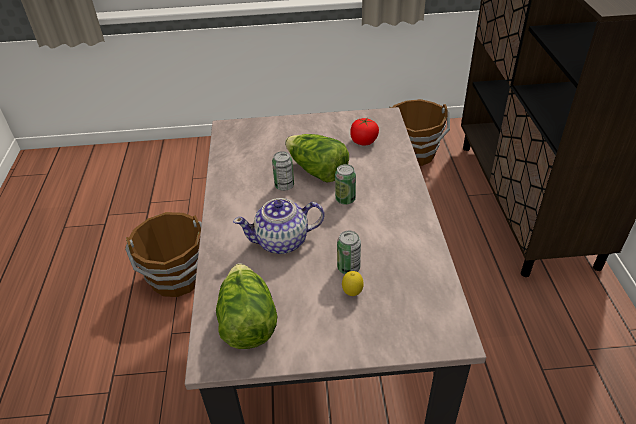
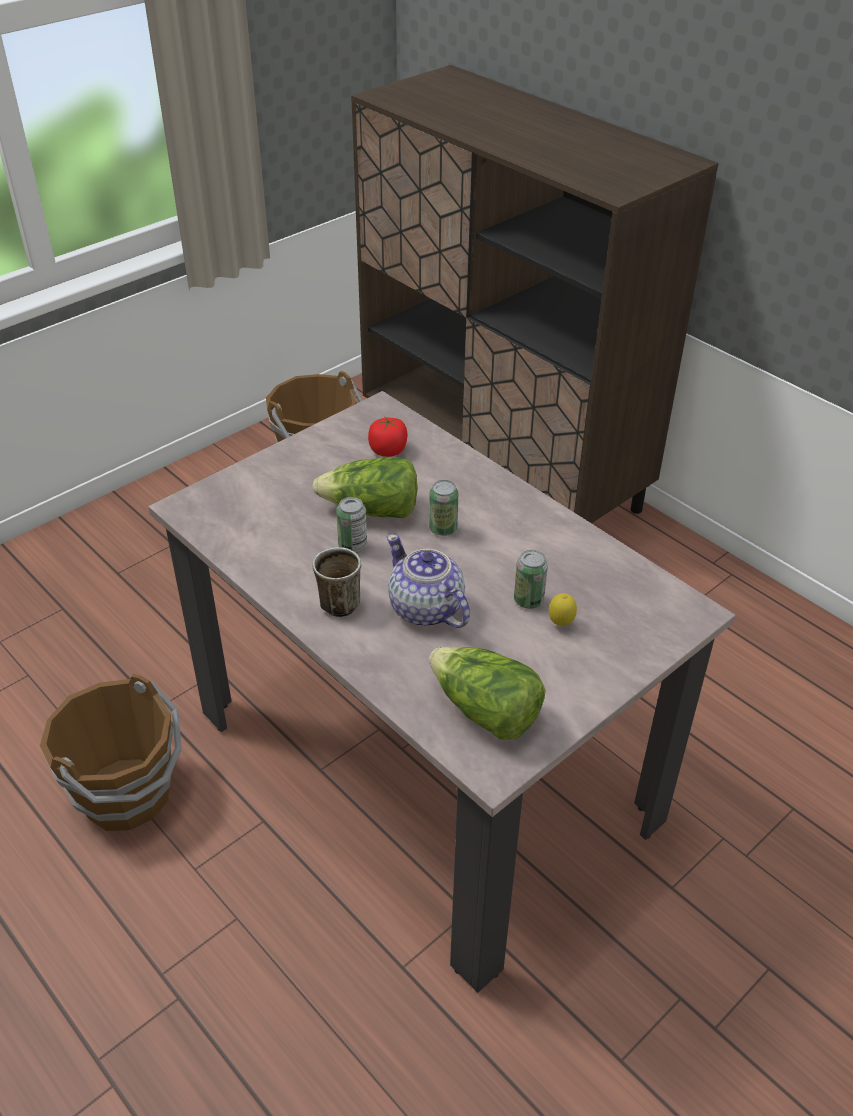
camera: 40 degrees left, 0 degrees up
(243, 211) = (337, 600): none -> mug
(283, 241) = (426, 609): teapot -> teapot turned 105 degrees clockwise

